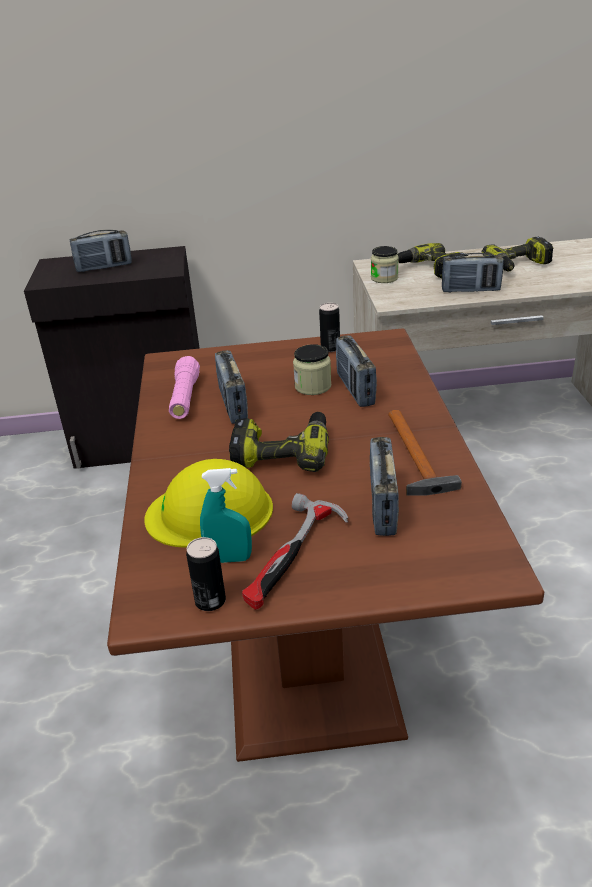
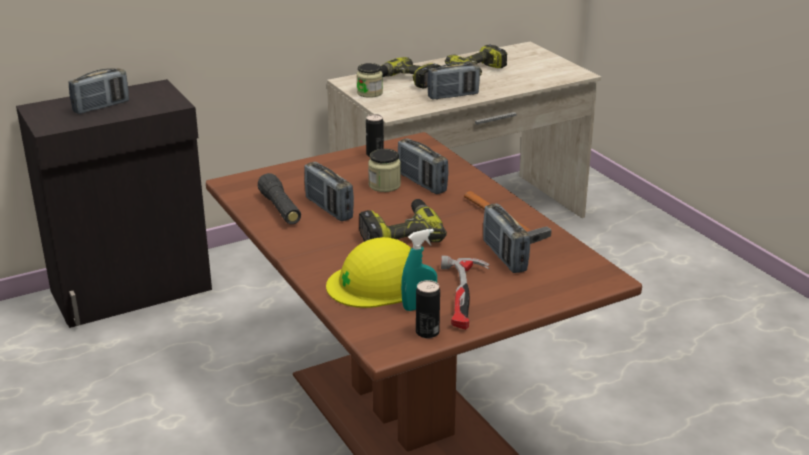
camera: 25 degrees left, 5 degrees down
(185, 398) = (280, 209): pink flashlight -> black flashlight

